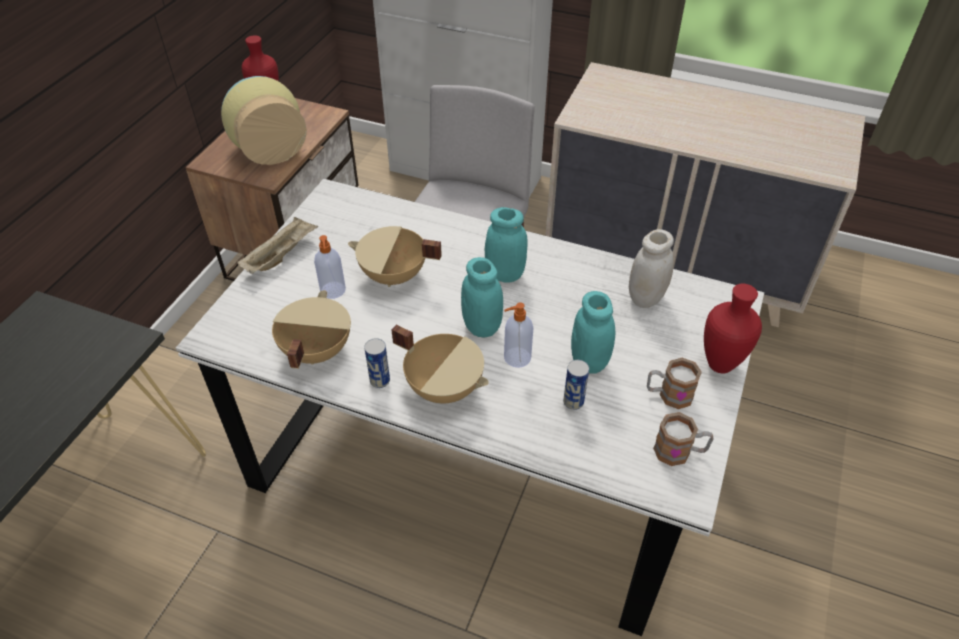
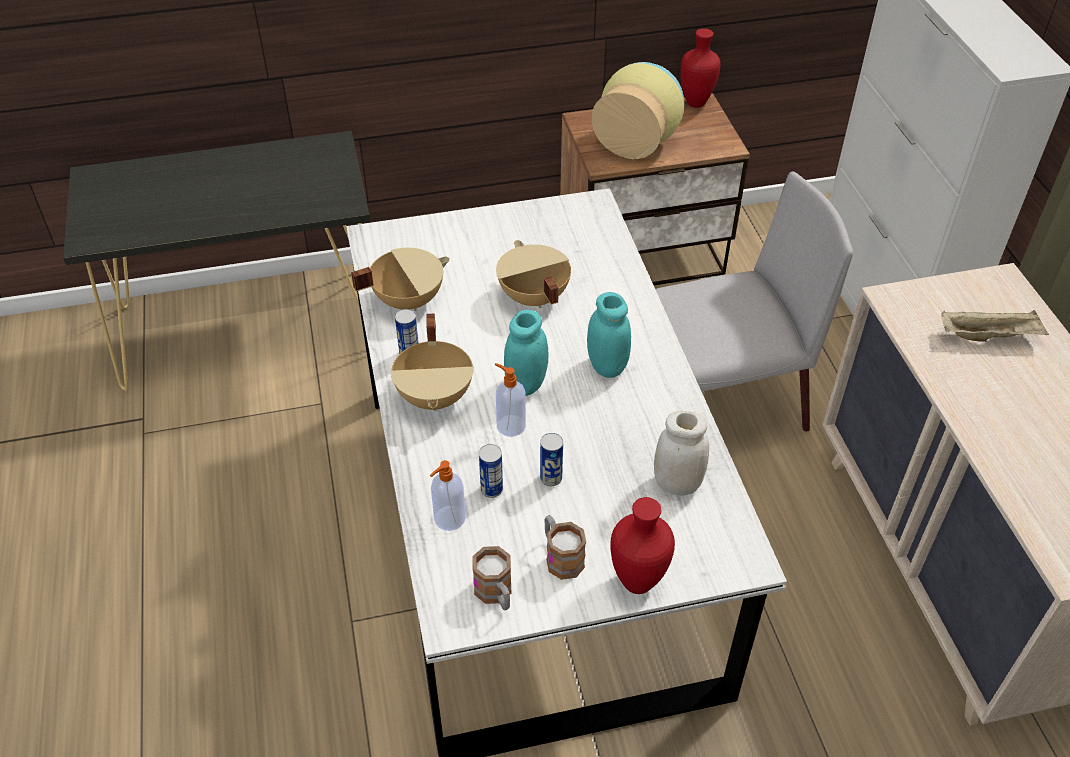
camera: 55 degrees right, 0 degrees up
(281, 255) = (491, 220): beige tray -> beige tray (989, 336)
(333, 291) = (481, 272): soap dispenser -> soap dispenser (448, 519)
(589, 361) = (551, 478): turquoise jar -> can

